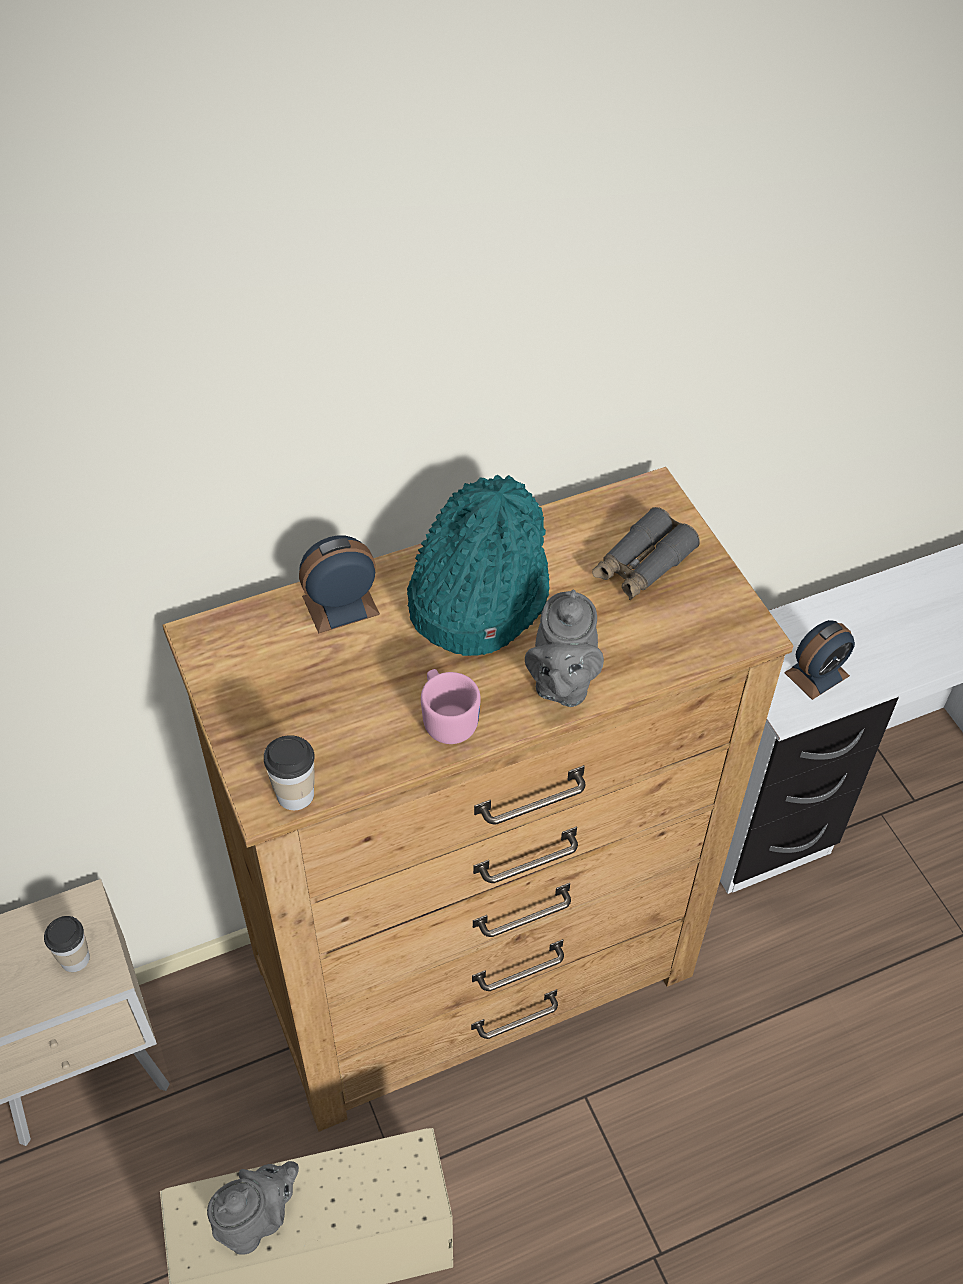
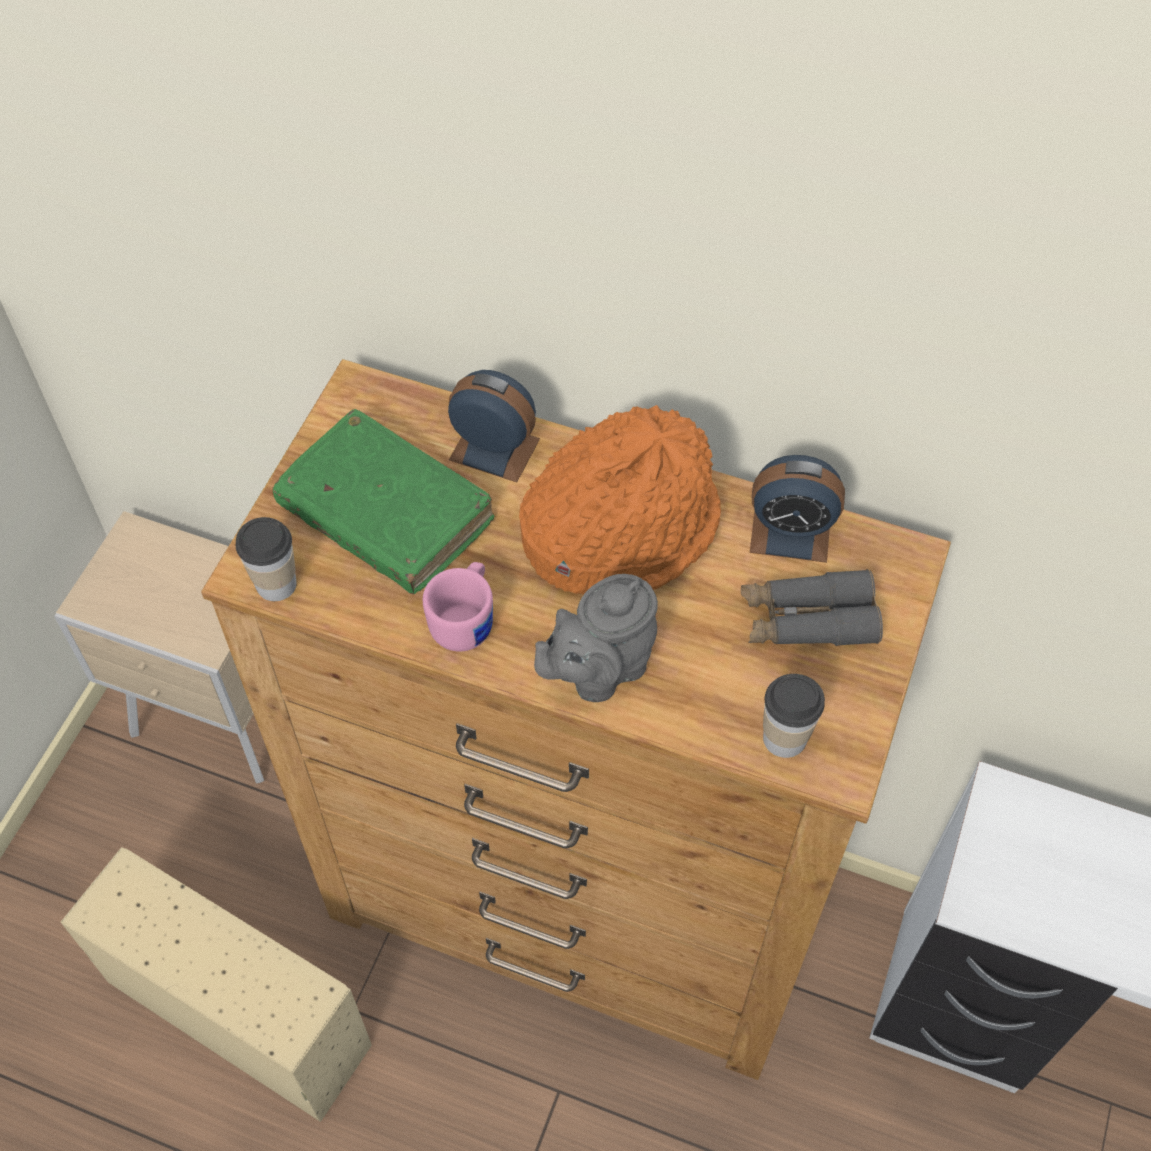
camera: 45 degrees right, 5 degrees up
(75, 958) = (202, 611): cup -> cup (784, 738)
(257, 1219) = (160, 933): grey teapot -> none
(317, 696) = (386, 515): none -> green book
(476, 595) = (619, 529): turquoise hat -> orange hat
(816, 674) = (1047, 892): alarm clock -> alarm clock (790, 532)

